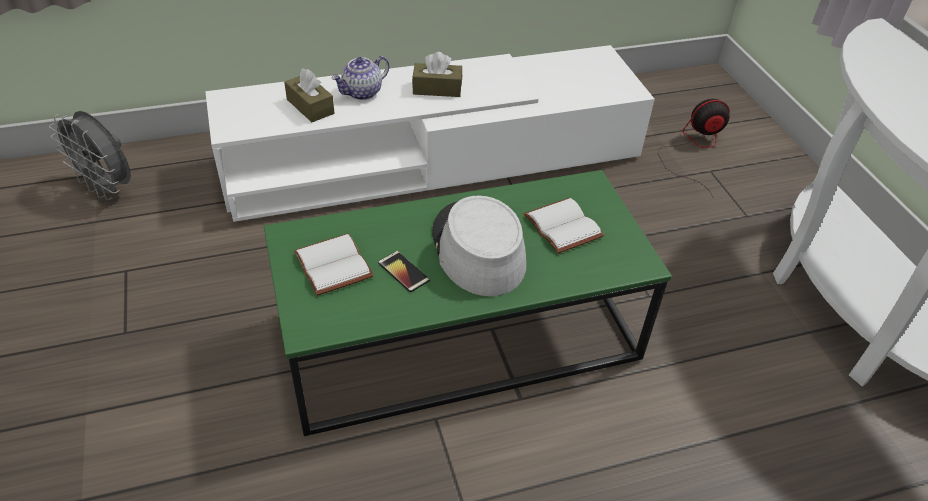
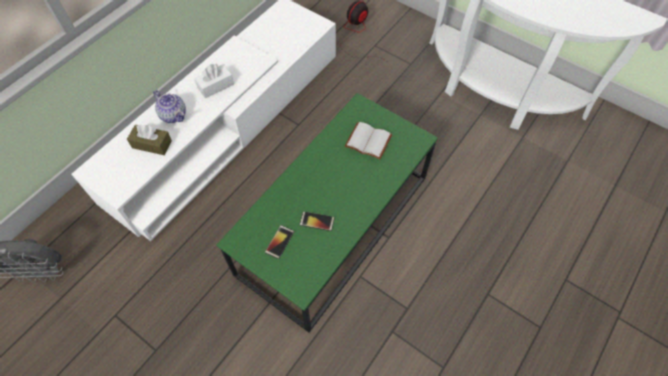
camera: 35 degrees left, 15 degrees up
(335, 265) = (279, 242): white book -> phone
(362, 93) = (174, 115): teapot -> teapot turned 60 degrees counterclockwise
(437, 89) = (215, 86): brown tissue box -> white tissue box
(477, 249) = (340, 182): grey hat -> none

